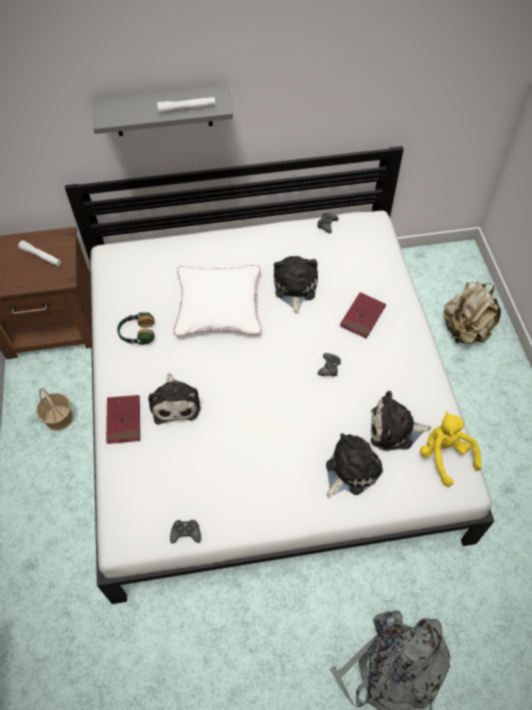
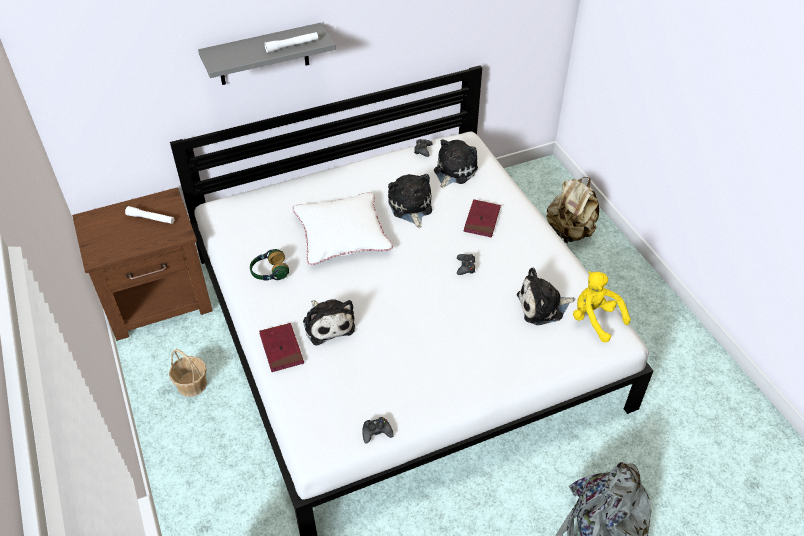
camera: 15 degrees left, 10 degrees down
(350, 470) = (514, 347): plush toy -> plush toy (453, 171)

